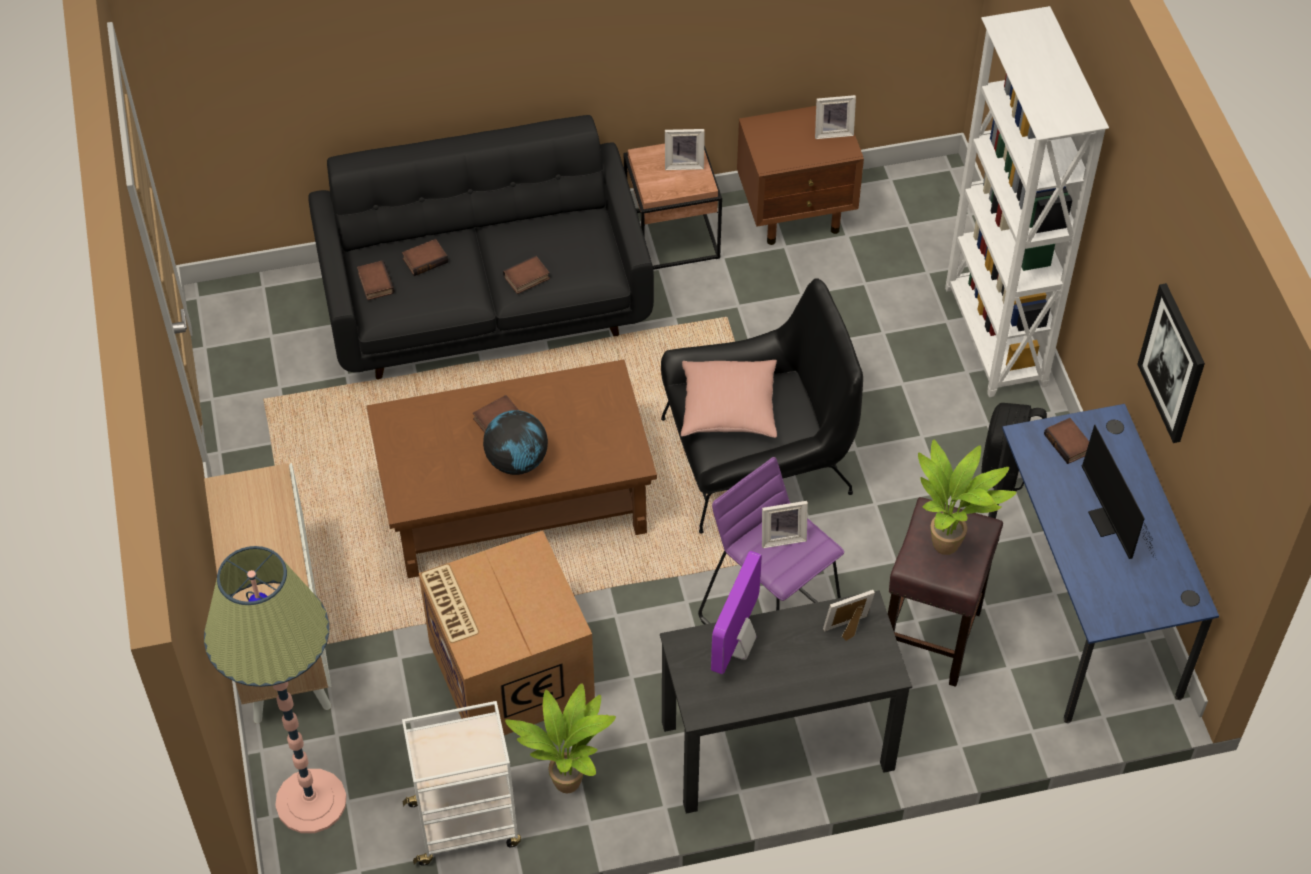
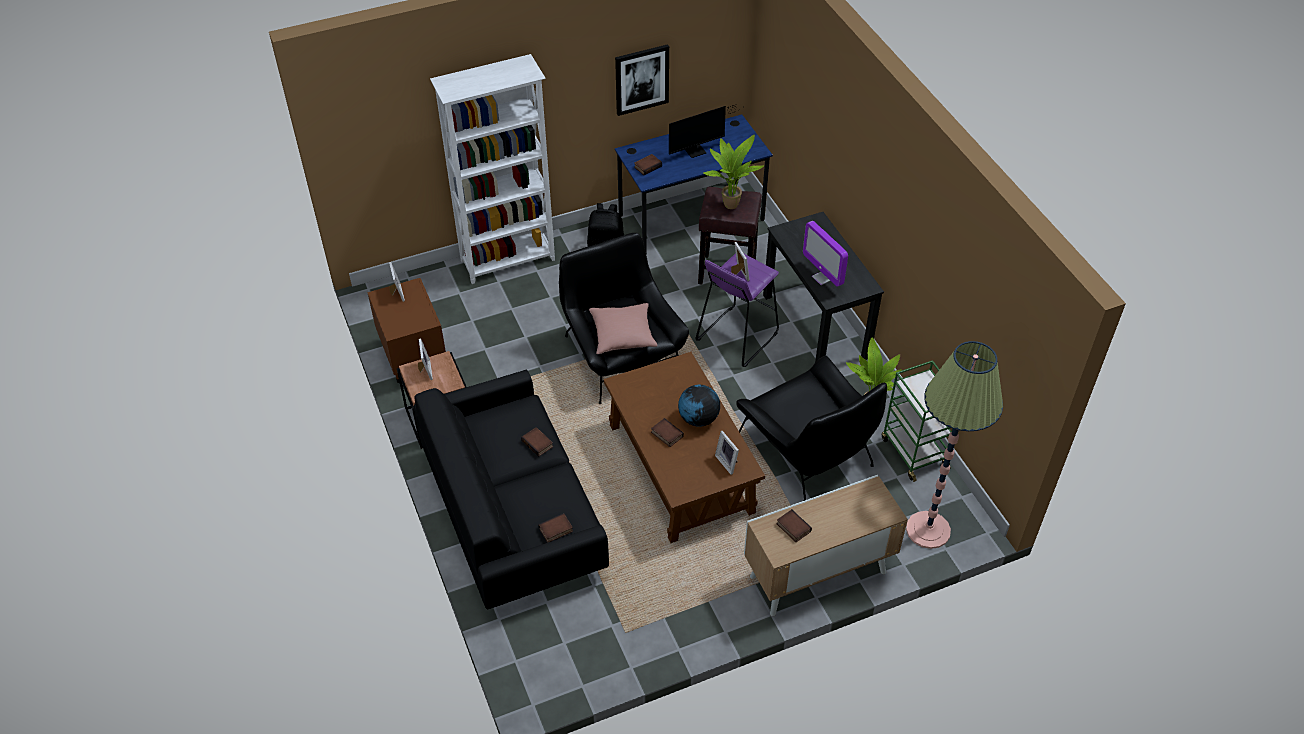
camera: 100 degrees left, 5 degrees down
(425, 259) = (528, 504): book -> book (792, 528)
(466, 824) = (913, 452): white cart -> green cart
(508, 671) = (806, 450): cardboard box -> black armchair
(737, 645) = (823, 277): monitor -> monitor turned 45 degrees clockwise
(848, 629) = (797, 236): picture frame -> picture frame (728, 462)

